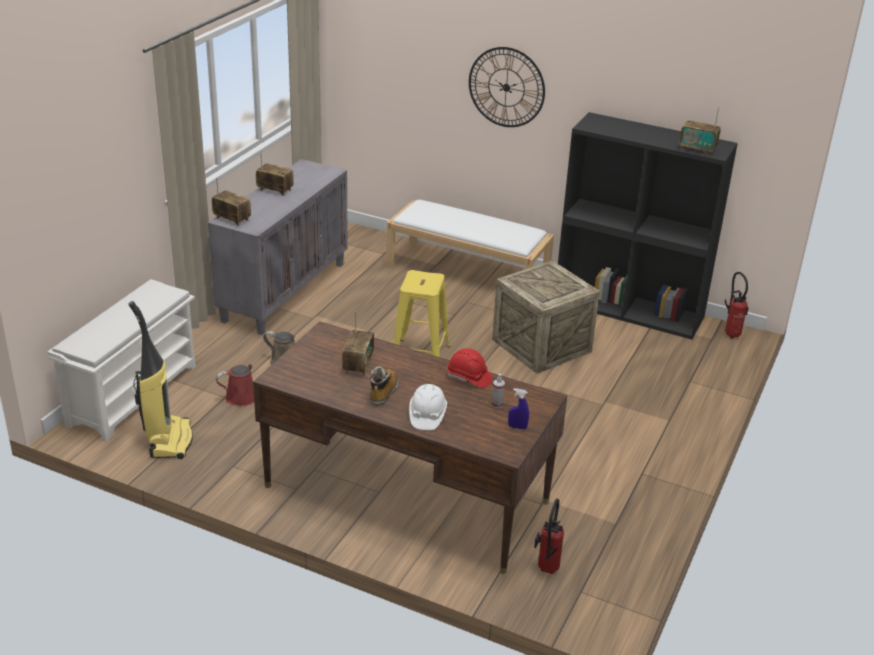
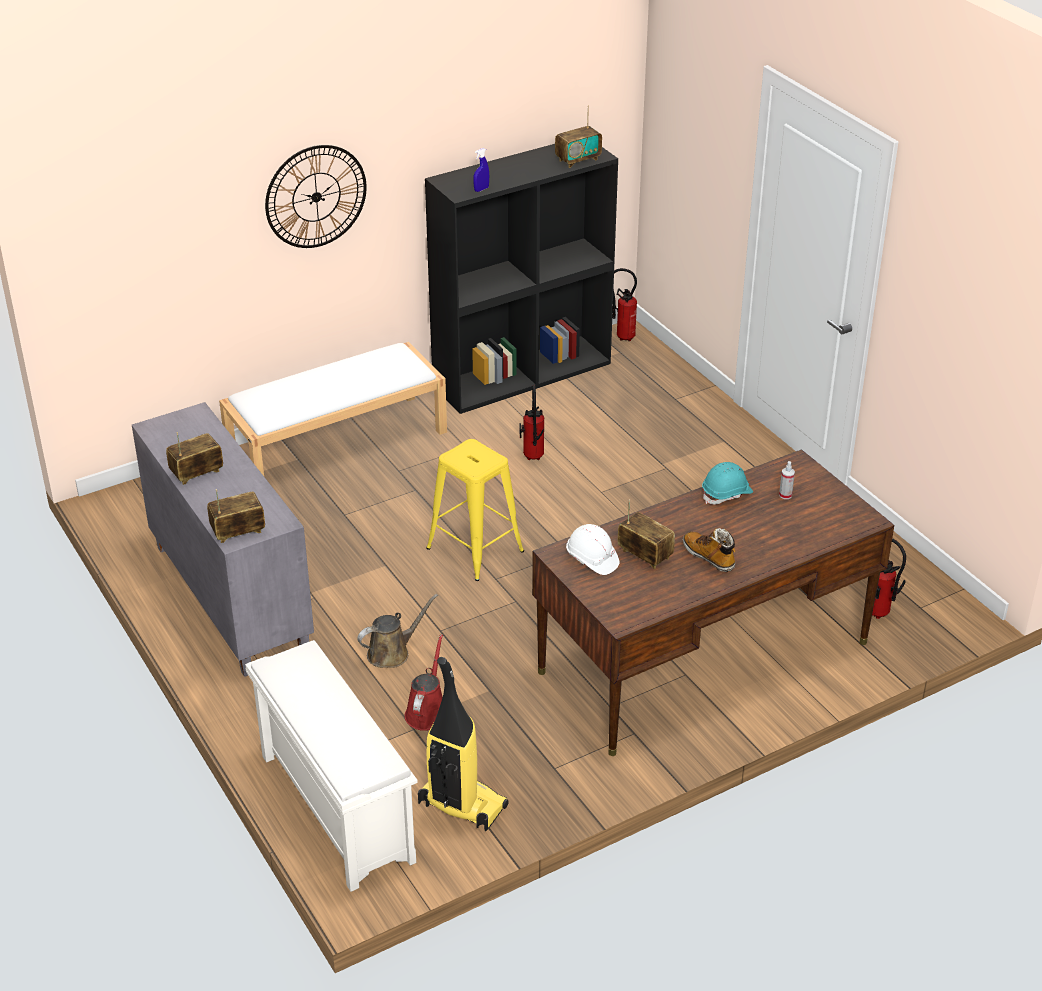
camera: 55 degrees left, 5 degrees up
(427, 415) = (771, 545): white hard hat -> white hard hat (592, 559)
(468, 378) = (727, 494): red hard hat -> turquoise hard hat
(517, 427) = (831, 499): blue spray bottle -> blue spray bottle (481, 189)
(541, 345) = (532, 458): crate -> fire extinguisher

